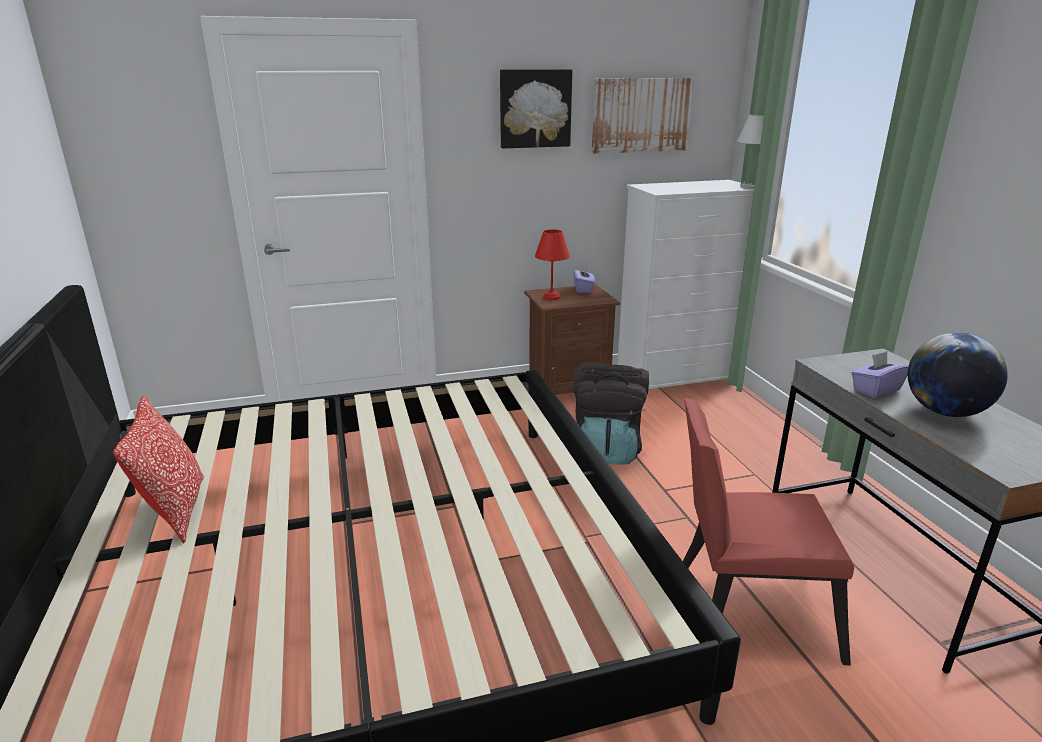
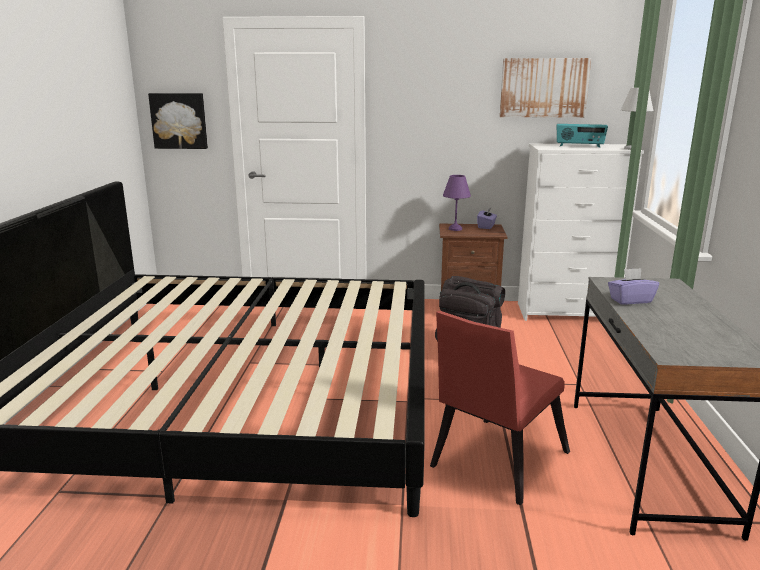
camera: 20 degrees right, 5 degrees down
(176, 510) = (133, 321): pillow -> none
(534, 108) = (452, 81): picture -> picture (179, 121)
(550, 297) = (454, 229): red table lamp -> purple table lamp
(690, 186) = (579, 146): none -> radio
(743, 610) = (494, 462): red chair -> red chair turned 75 degrees counterclockwise
(945, 412) = (672, 319): globe -> none

